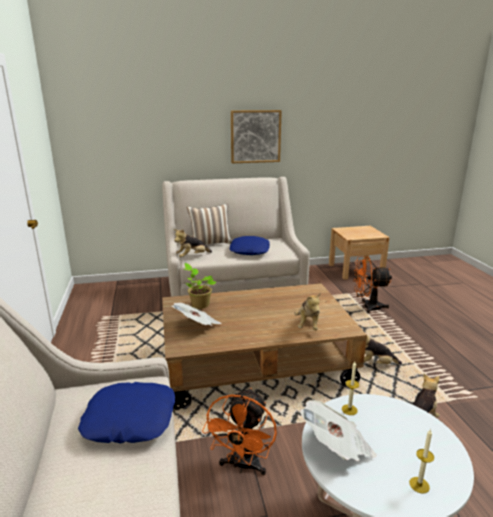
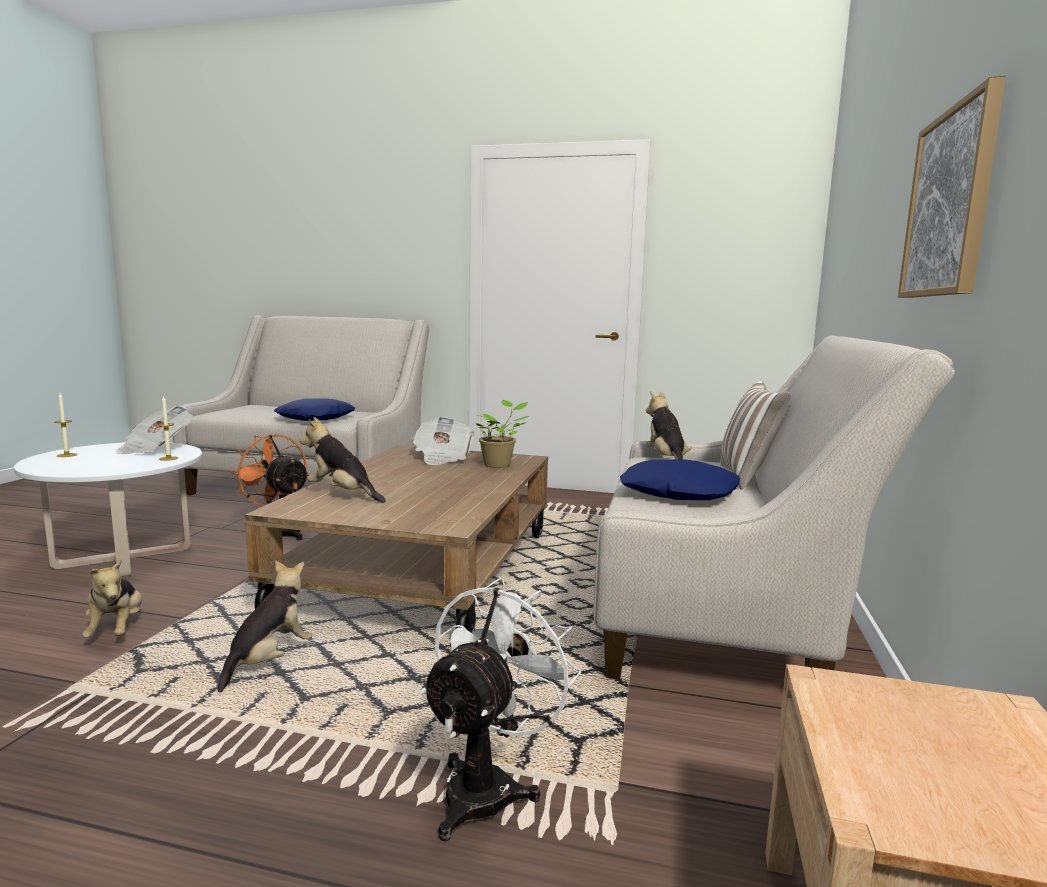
camera: 115 degrees right, 10 degrees down
(367, 307) = (488, 786): orange fan -> white fan

